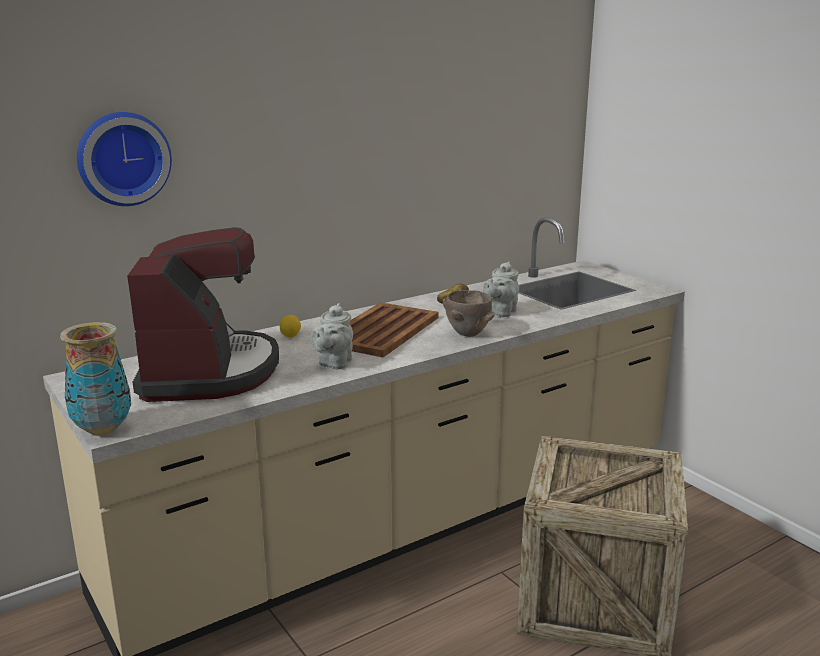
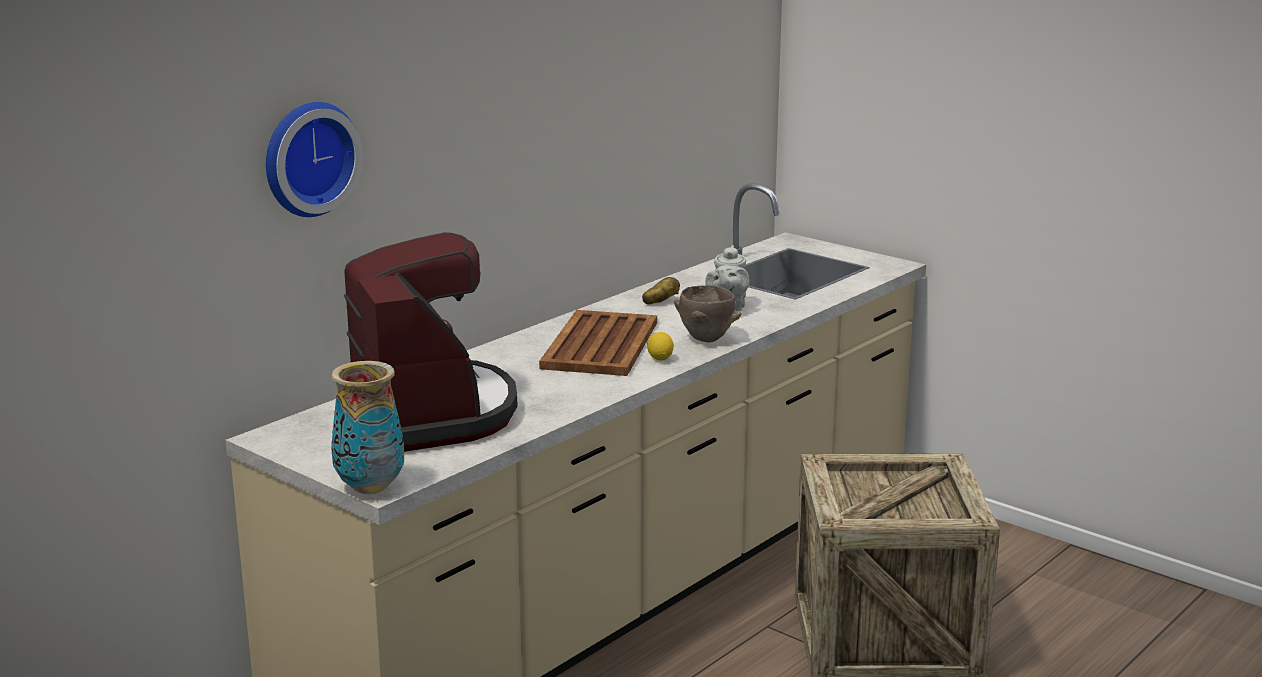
camera: 15 degrees left, 0 degrees up
(290, 336) = (493, 362): lemon -> lemon (660, 359)
(334, 363) = (575, 388): grey teapot -> none

